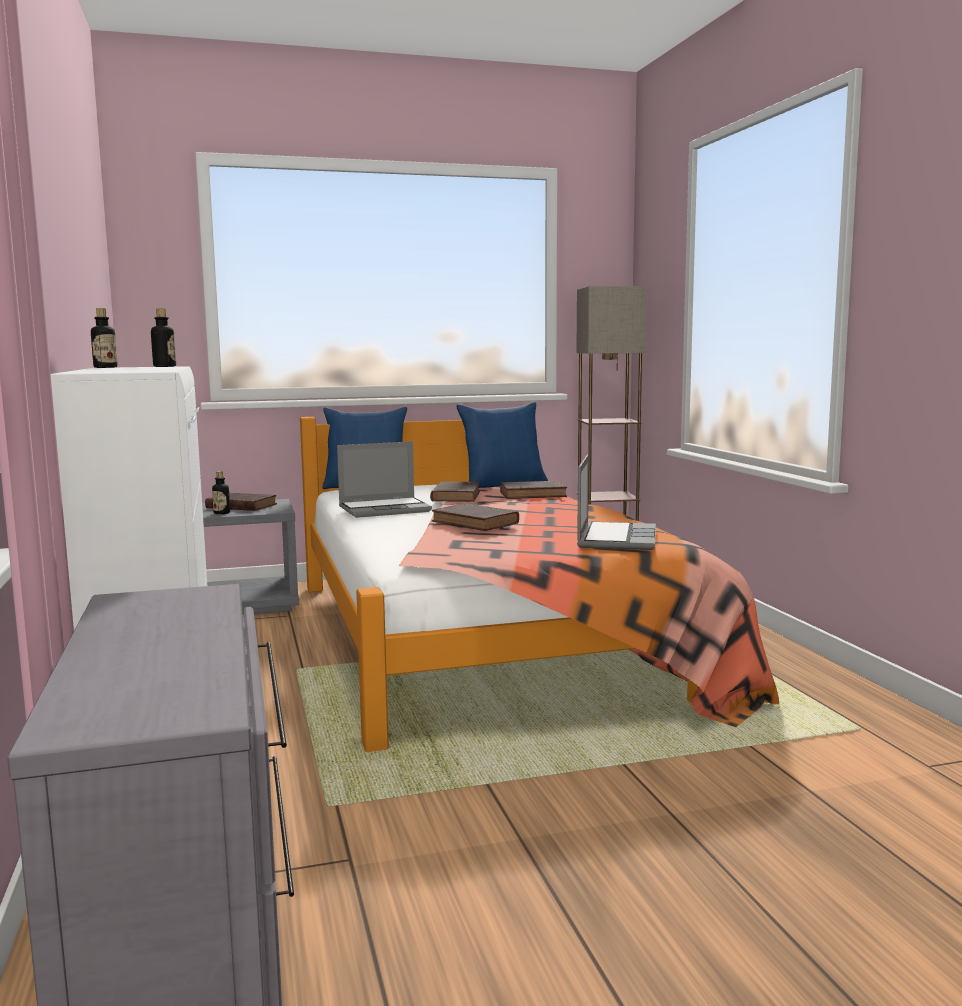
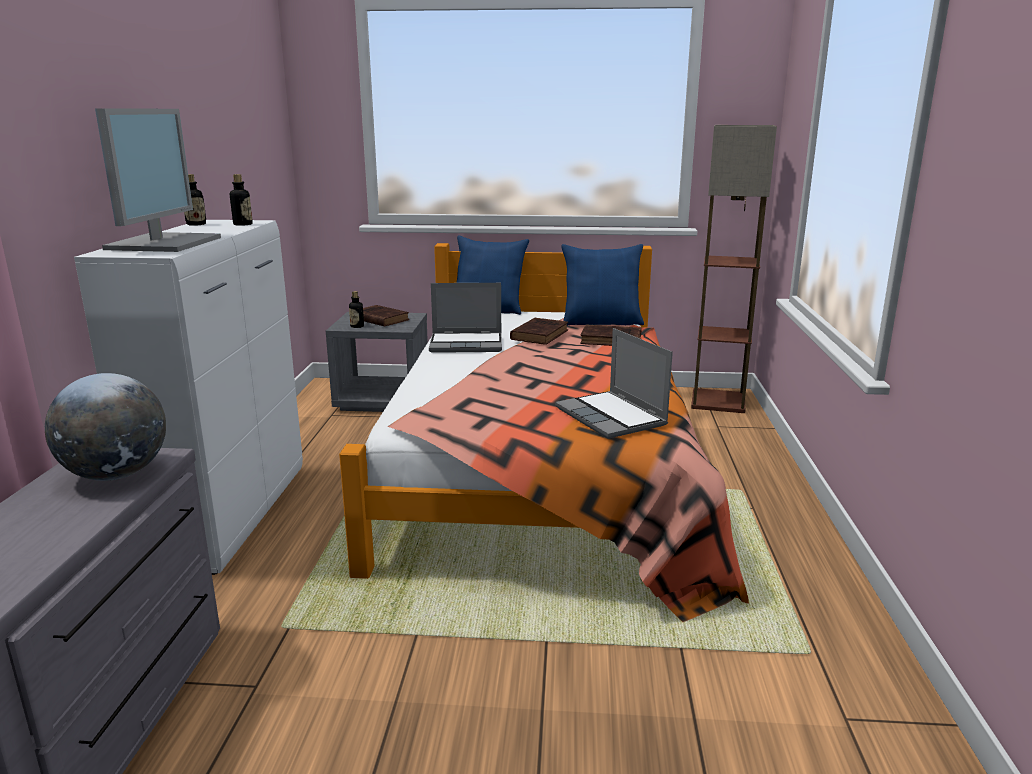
camera: 20 degrees right, 10 degrees up
(124, 370) = (164, 243): none -> monitor
(182, 607) = (116, 475): none -> globe
(476, 523) = (509, 378): brown book -> none
(615, 538) = (612, 417): laptop -> laptop turned 120 degrees clockwise

